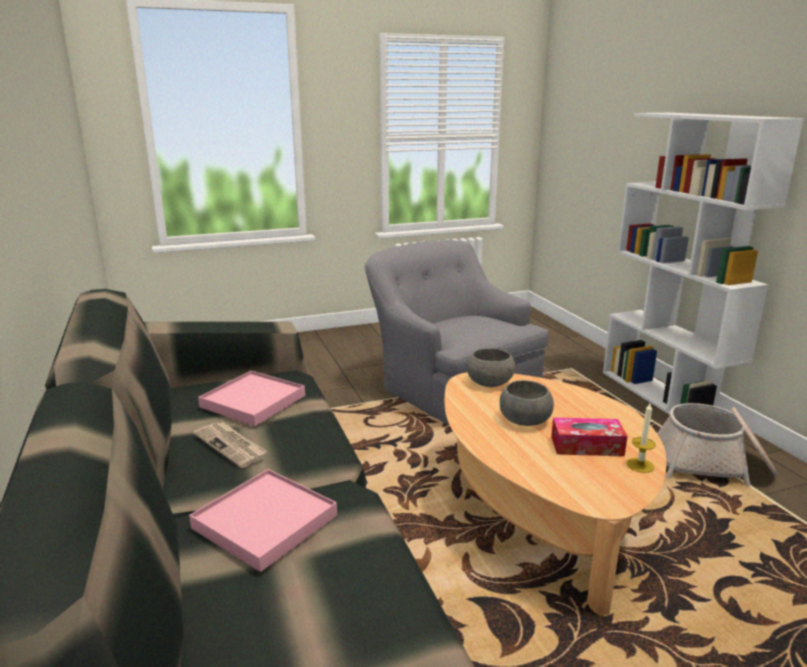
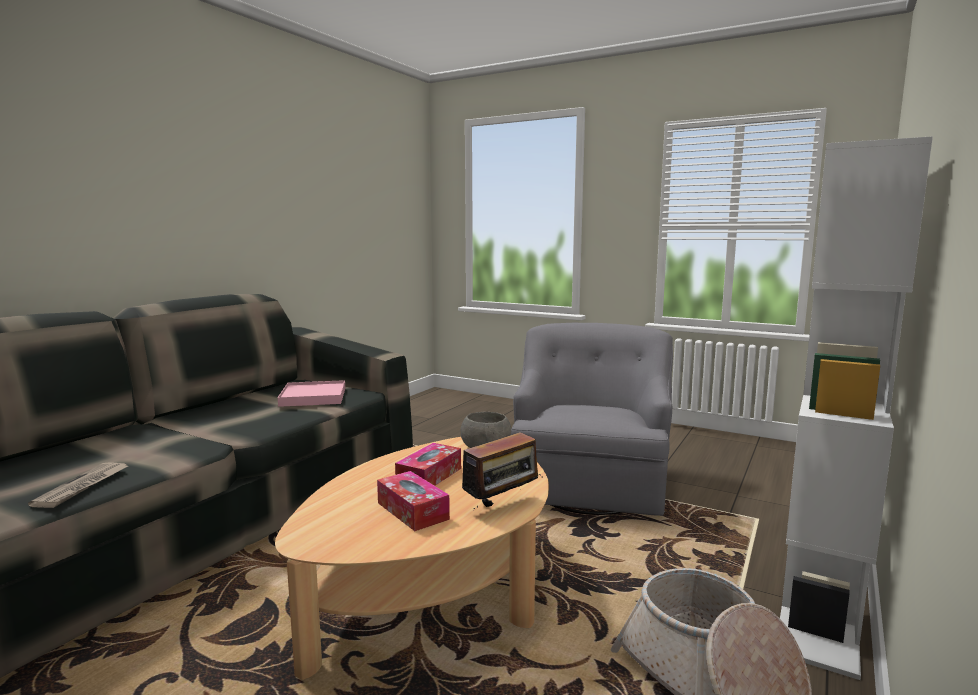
camera: 50 degrees right, 10 degrees down
(231, 446) = (245, 410): newspaper -> newspaper (83, 487)
(265, 521) = (154, 440): pink tray -> none
(524, 420) = (429, 476): grey bowl -> tissue box
(608, 414) = (502, 505): none -> radio
(640, 465) = (403, 542): candle -> none

